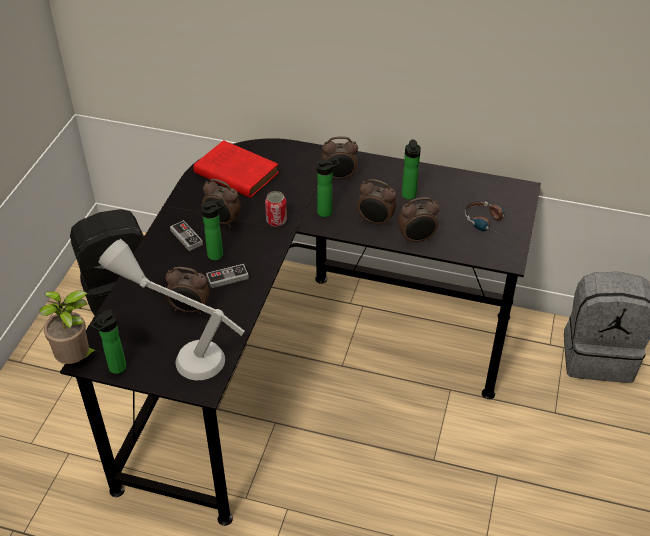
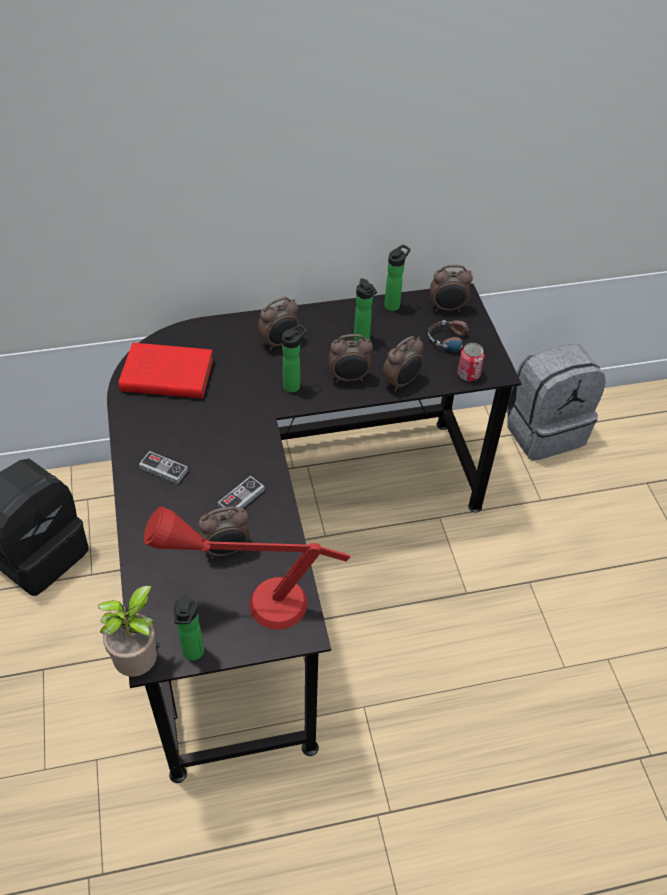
camera: 30 degrees left, 5 degrees up
(179, 350) = (247, 601): grey table lamp -> red table lamp
(218, 254) = (212, 476): bottle -> bottle (393, 304)
(222, 222) = (191, 436): alarm clock -> alarm clock (447, 308)
(276, 220) = (248, 414): can -> can (468, 374)

